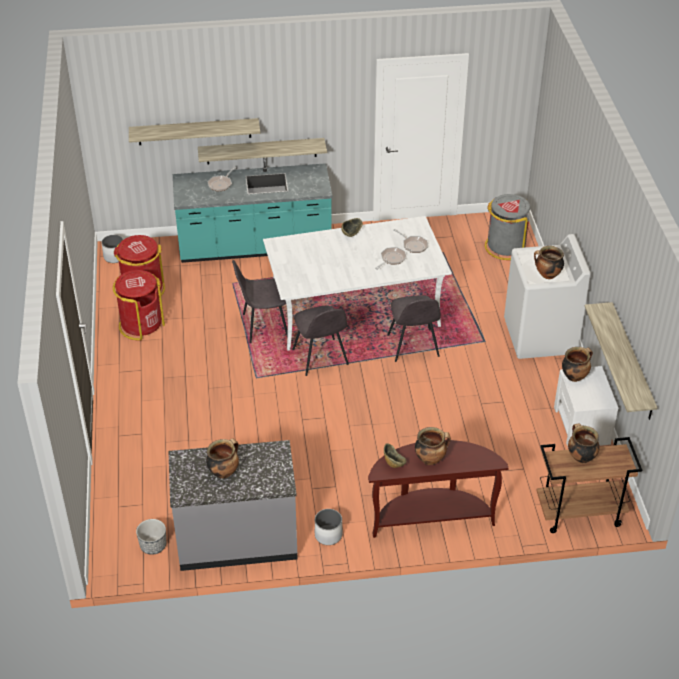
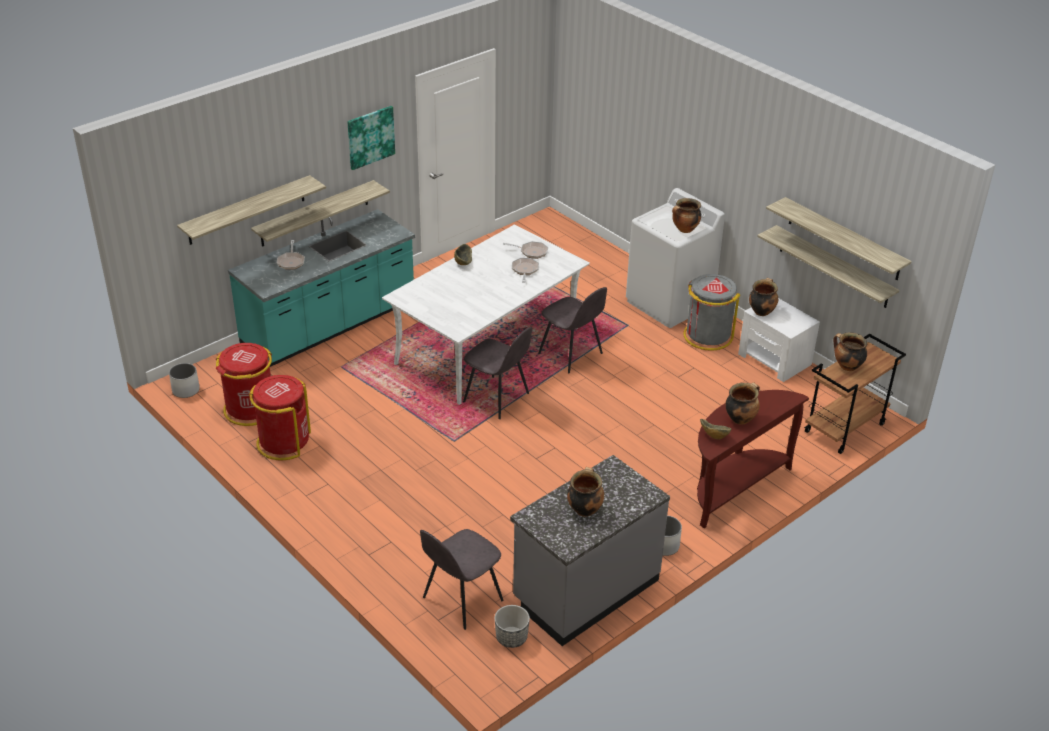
camera: 35 degrees left, 5 degrees down
(263, 326) = (413, 393): grey chair -> grey chair (461, 600)
(323, 101) = (370, 137): none -> picture
(505, 247) = (565, 242): grey trash can -> grey trash can (707, 336)
(639, 339) = (844, 239): none -> shelf

